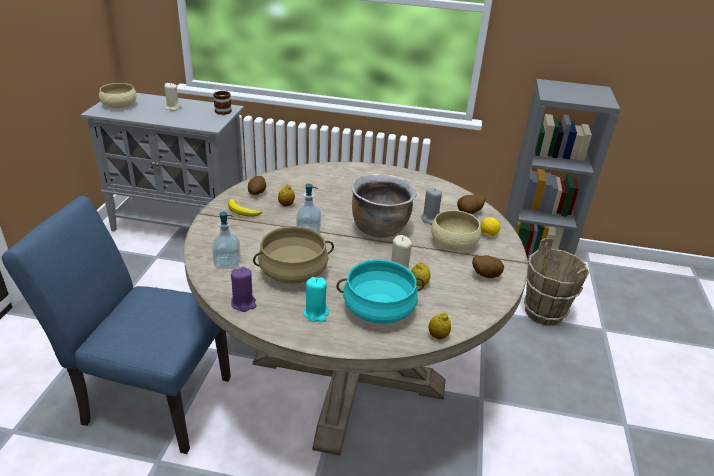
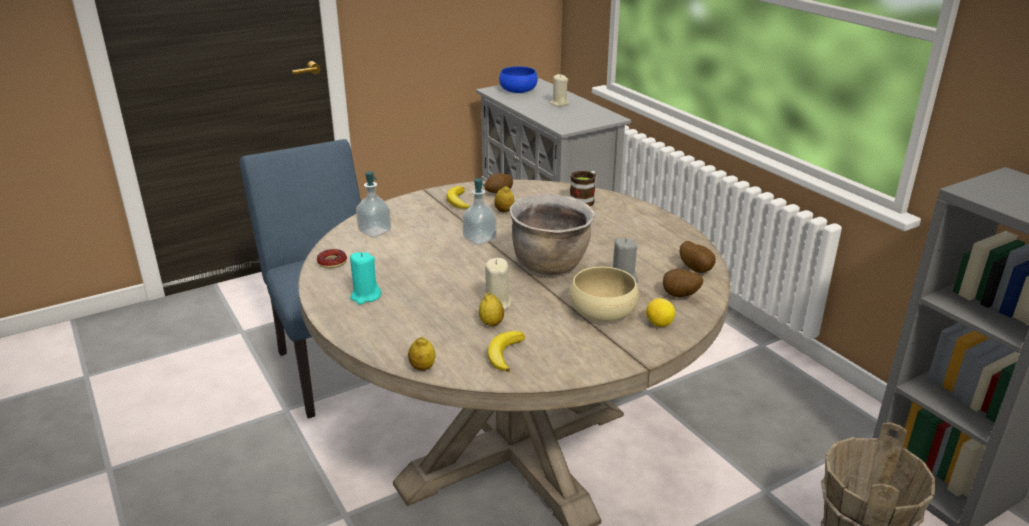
camera: 50 degrees right, 5 degrees down
(119, 105) = (518, 90): beige bowl -> blue bowl
(223, 110) = (602, 117): mug -> mug (585, 200)
(243, 303) = (332, 262): purple candle -> donut
(293, 272) = (407, 261): beige cooking pot -> none
(379, 309) = (418, 321): turquoise cooking pot -> none
(458, 298) = (504, 354): none -> banana
(485, 275) = (573, 353): potato -> potato (696, 269)

